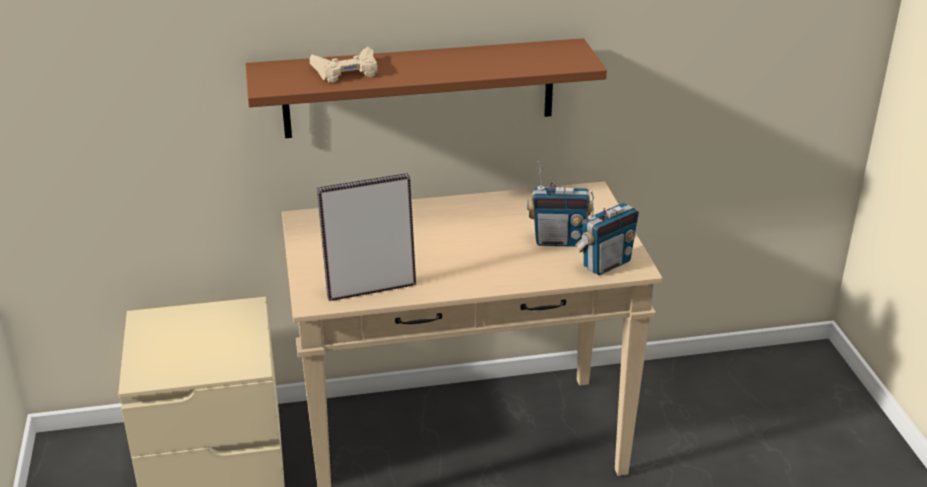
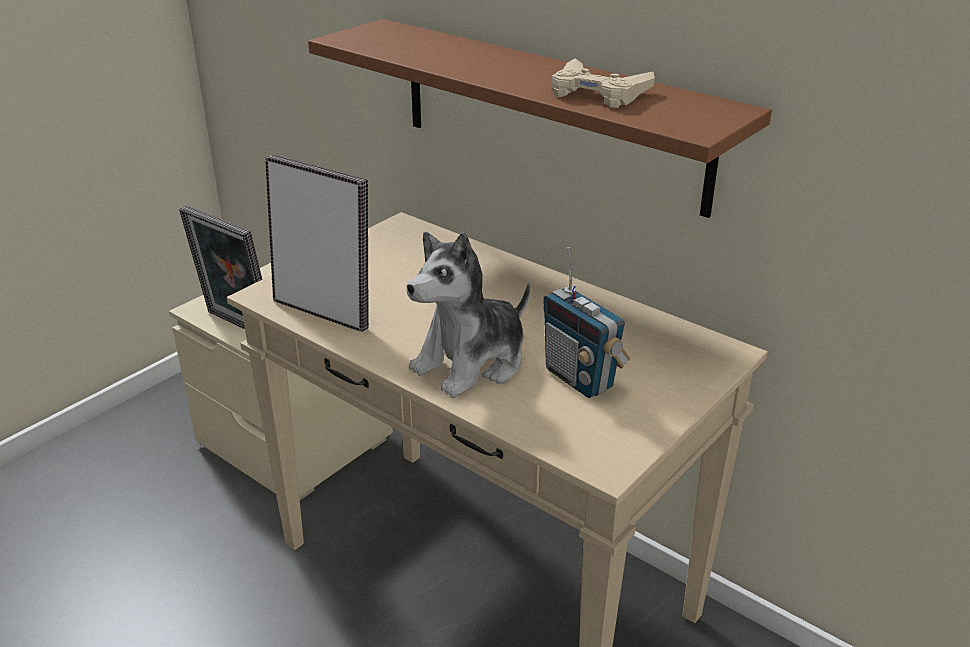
camera: 50 degrees right, 0 degrees up
(196, 370) = (236, 327): none -> picture frame
(346, 71) = (435, 50): beige game controller -> beige game controller (597, 93)
(499, 264) = (472, 363): none -> plush toy
(606, 264) = (580, 436): radio -> none

